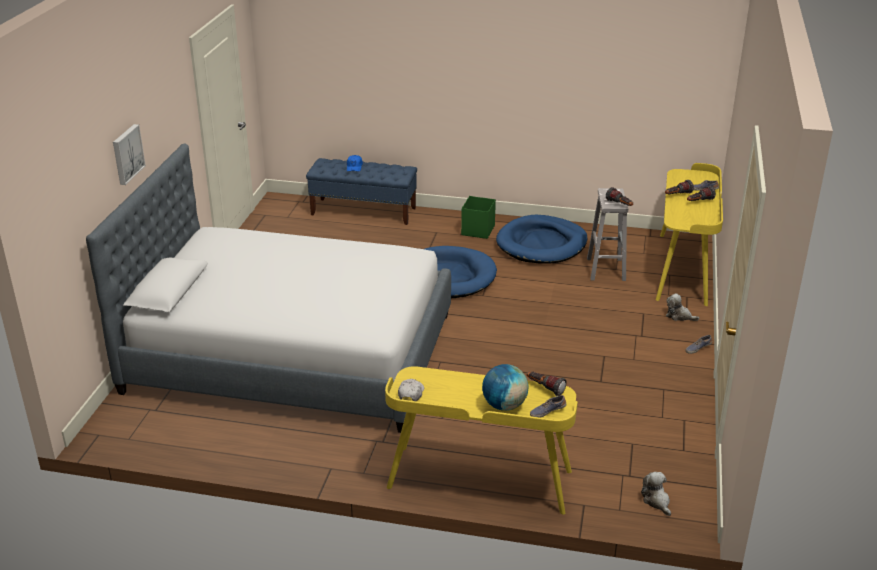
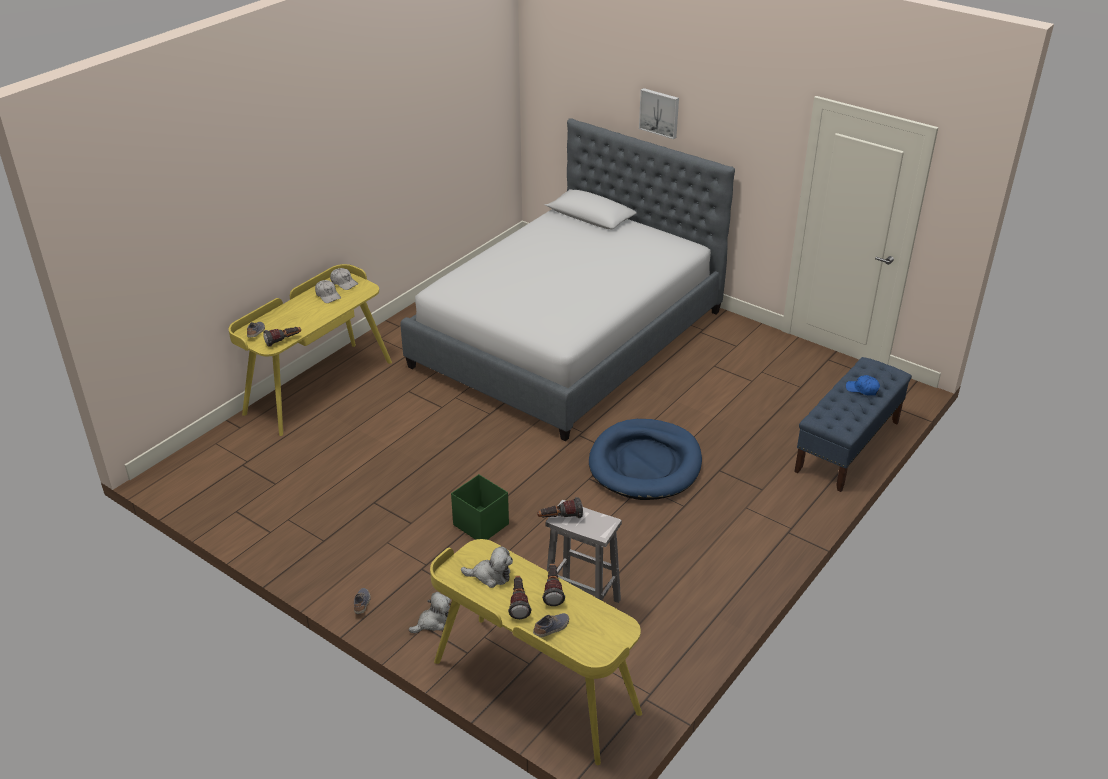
camera: 115 degrees right, 5 degrees up
(443, 394) = (328, 295): none -> white cap
(477, 230) = (749, 526): green storage box -> green storage box (480, 524)
(504, 405) = (285, 317): globe -> none
(541, 244) = (682, 572): blue dog bed -> none
(656, 501) = (202, 467): plush toy -> plush toy (490, 575)

